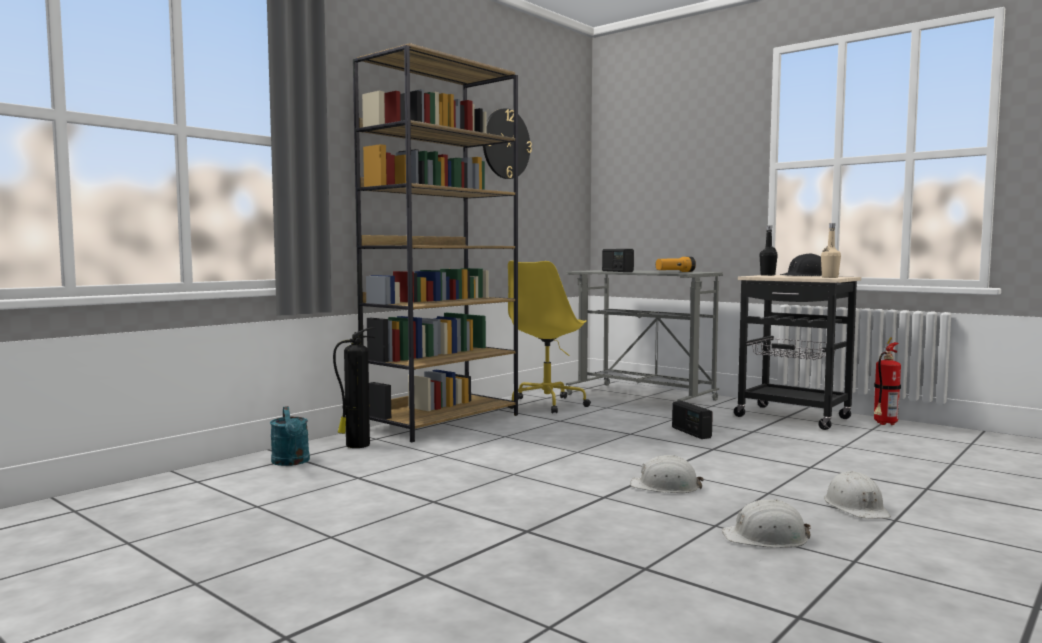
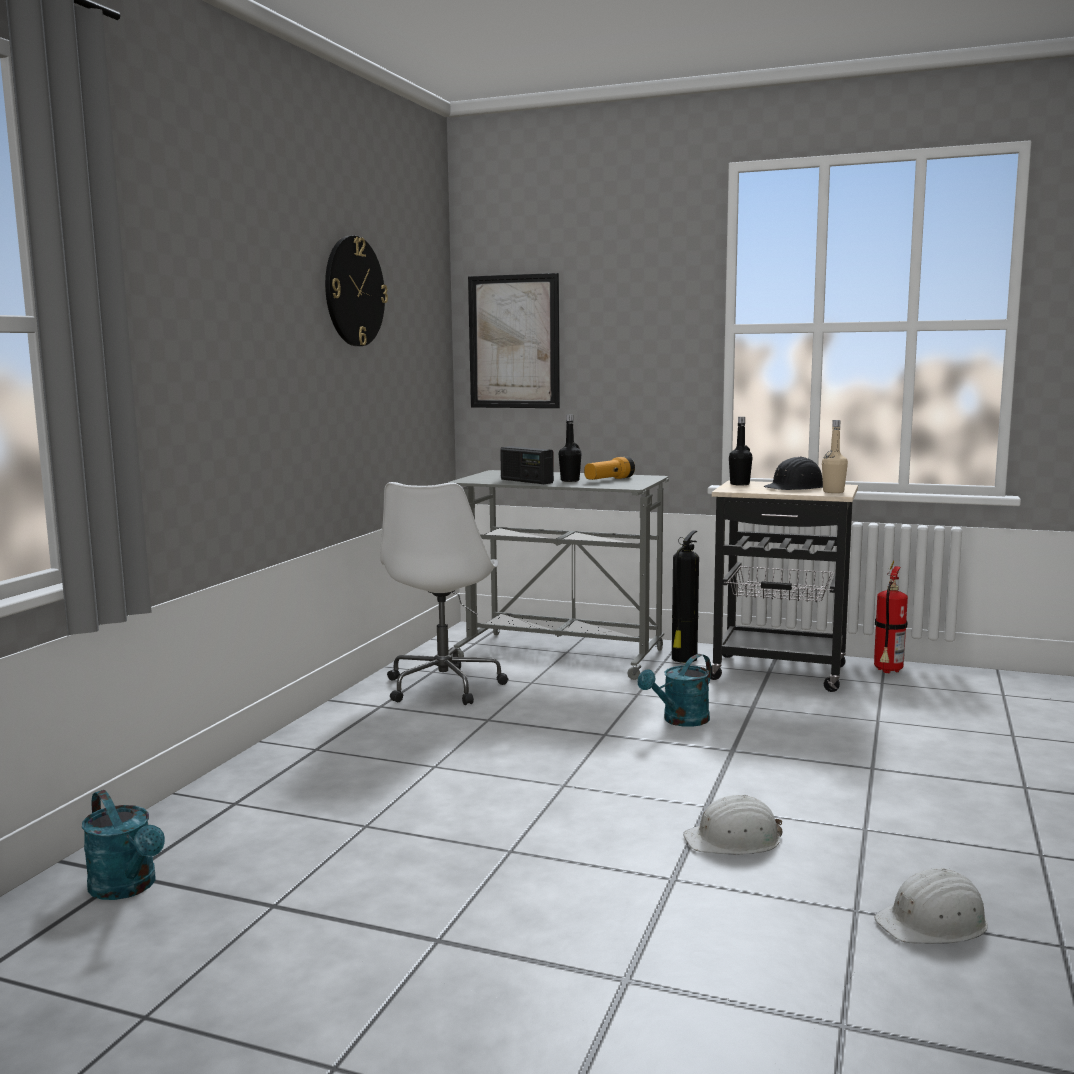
camera: 20 degrees left, 5 degrees up
(356, 445) = (213, 826): fire extinguisher -> fire extinguisher (683, 659)
(442, 421) = (314, 746): brown bookcase -> none
(545, 405) = (442, 688): yellow office chair -> white office chair
(628, 183) = (514, 342): none -> picture
(647, 271) = (570, 480): none -> black bottle
(690, 433) = (680, 721): radio -> turquoise watering can
(856, 507) = (982, 838): white hard hat -> none

